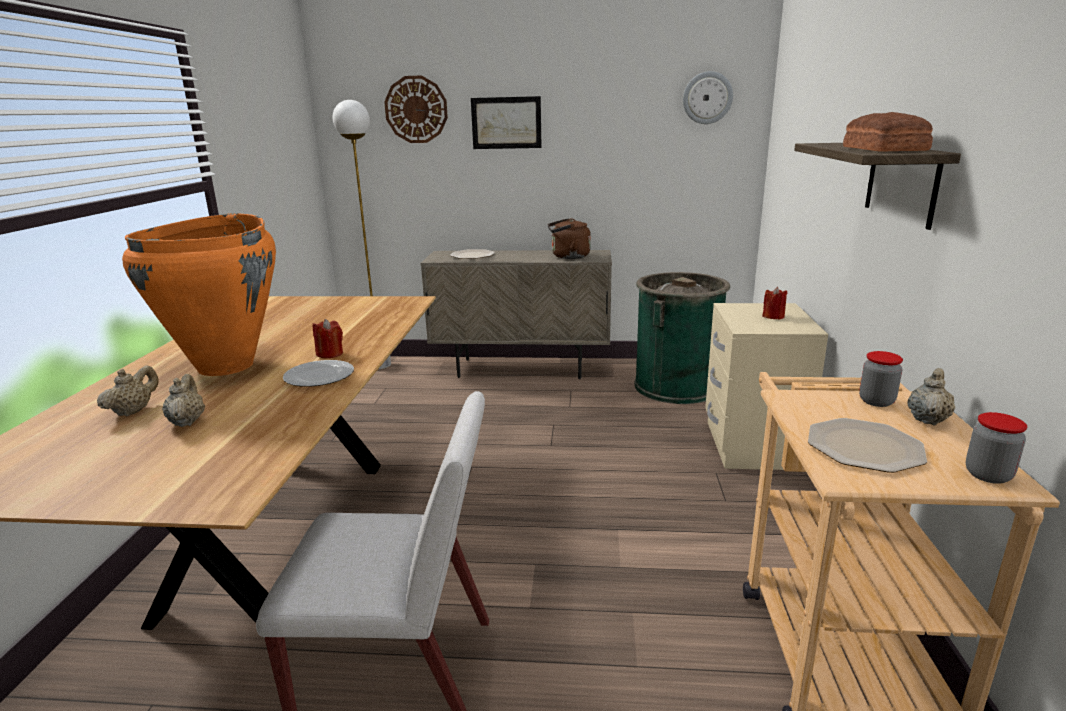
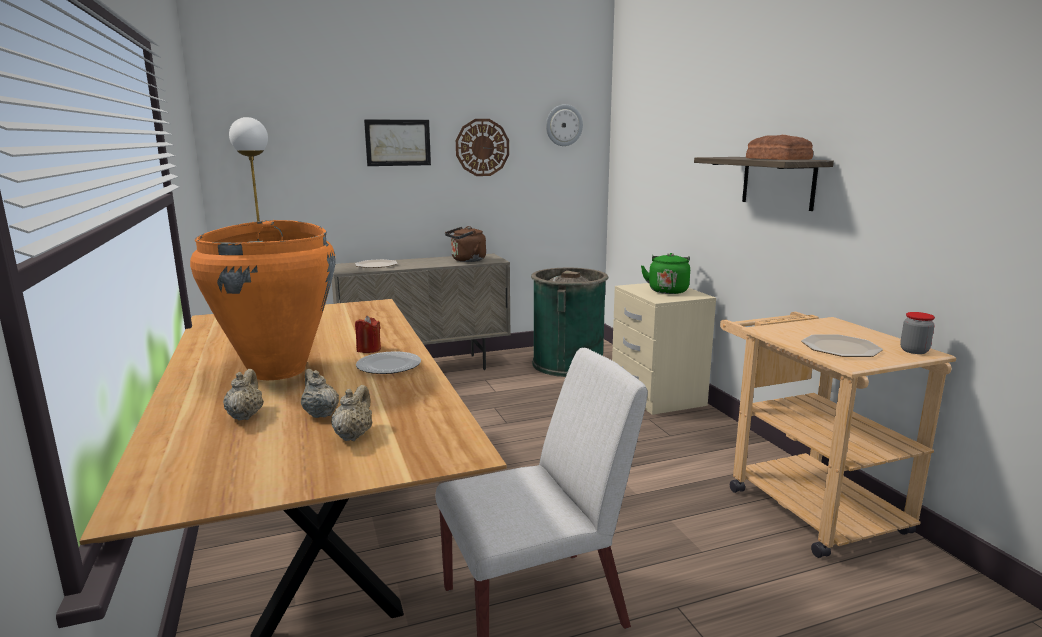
camera: 25 degrees left, 5 degrees down
(416, 109) = (309, 129): wall clock -> wall clock (482, 147)
(773, 316) = (667, 290): red candle -> green kettle
(876, 401) = (814, 325): jar -> none
(927, 419) = (852, 330): beige teapot -> beige teapot (353, 435)

